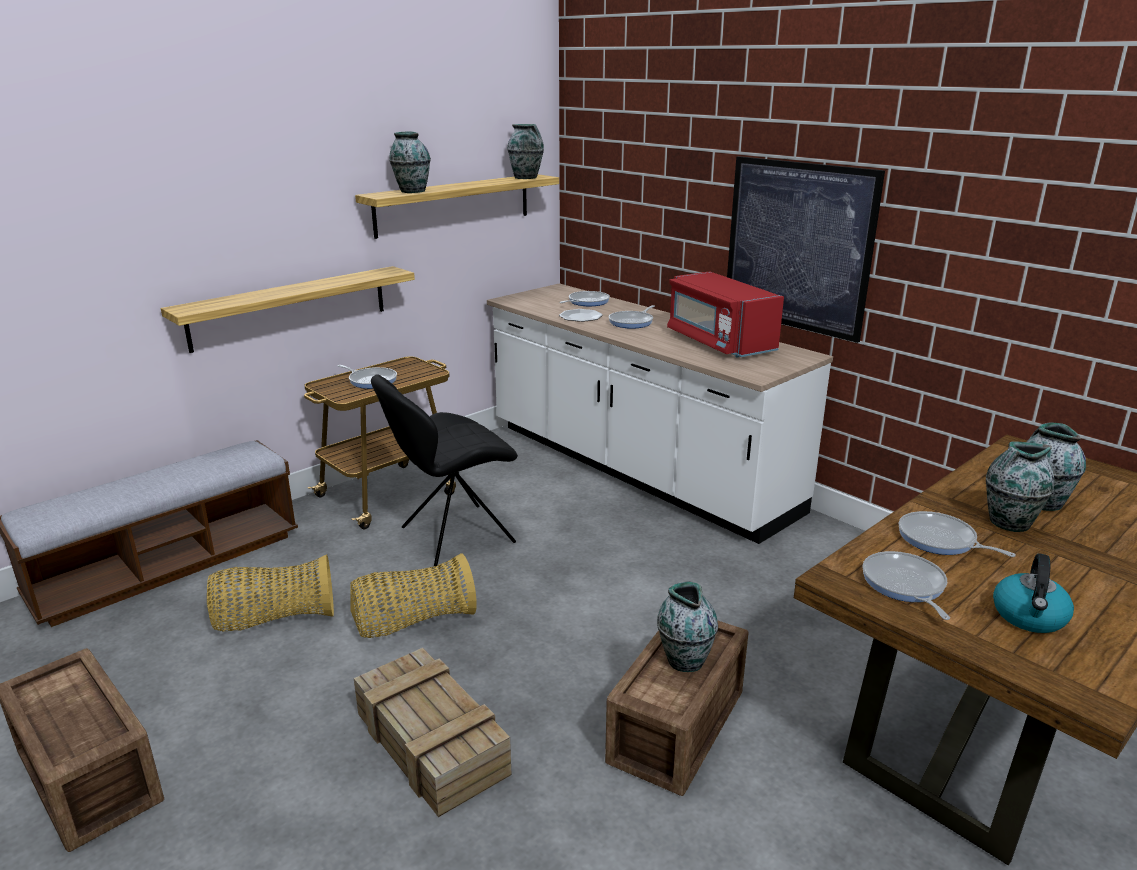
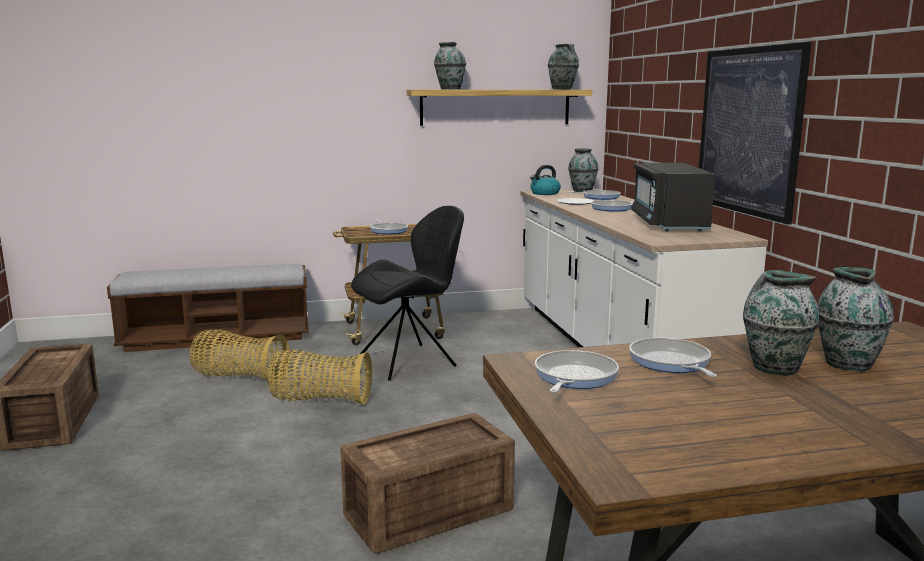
camera: 30 degrees right, 10 degrees down
(290, 307) = (344, 169): shelf -> none
(429, 742) = (245, 464): crate -> none
(453, 536) = (410, 361): black chair -> black chair turned 150 degrees clockwise
(684, 660) = (435, 443): vase -> vase (582, 191)
(719, 342) = (668, 223): red microwave -> black microwave
(1029, 617) = (661, 419): kettle -> kettle (544, 193)

